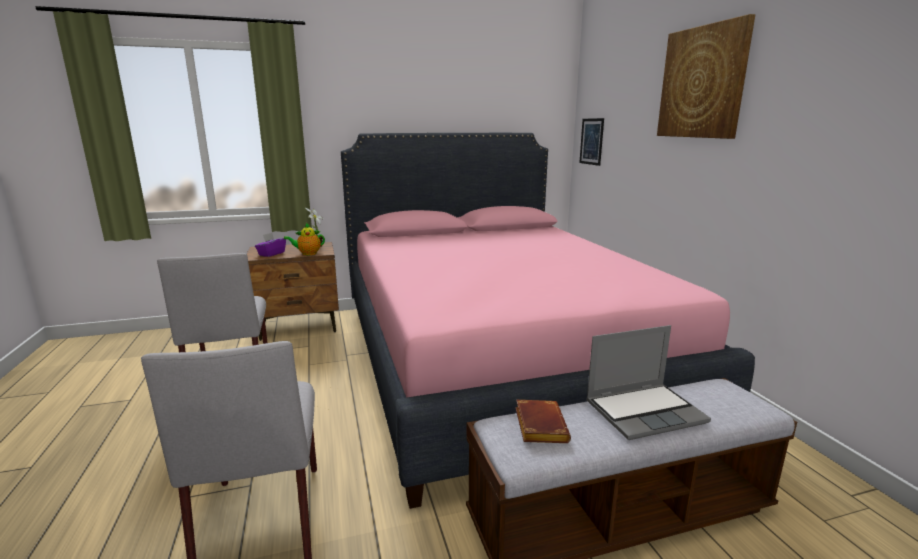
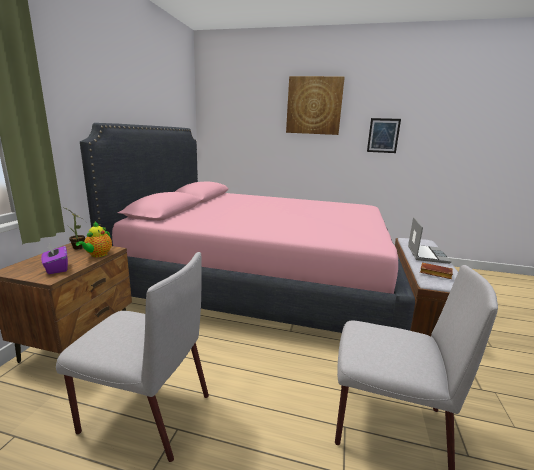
camera: 60 degrees left, 0 degrees up
(591, 141) = (219, 135): picture -> picture (383, 135)

